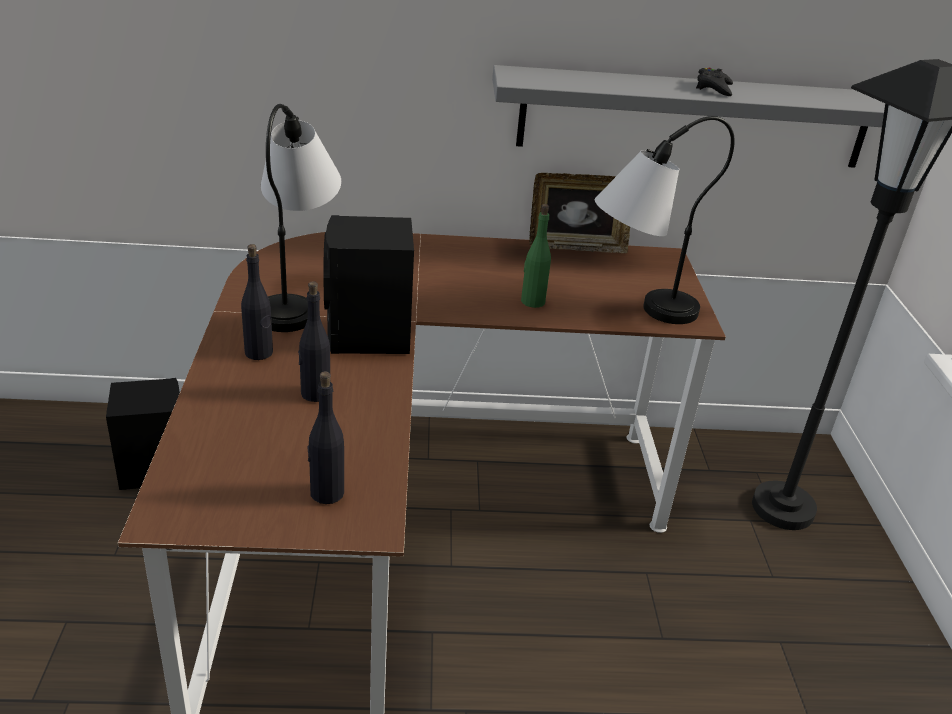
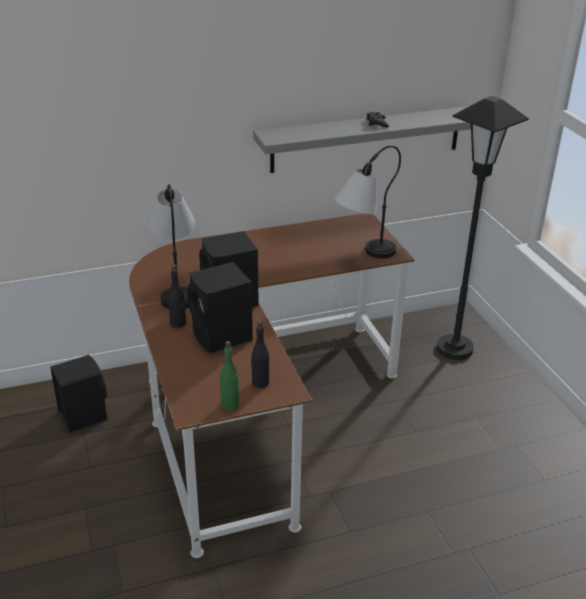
camera: 15 degrees left, 0 degrees up
(315, 393) = (222, 337): black bottle -> black speaker
(532, 301) = (306, 262): green bottle -> green bottle (229, 404)
(576, 246) = (313, 223): picture frame -> none

